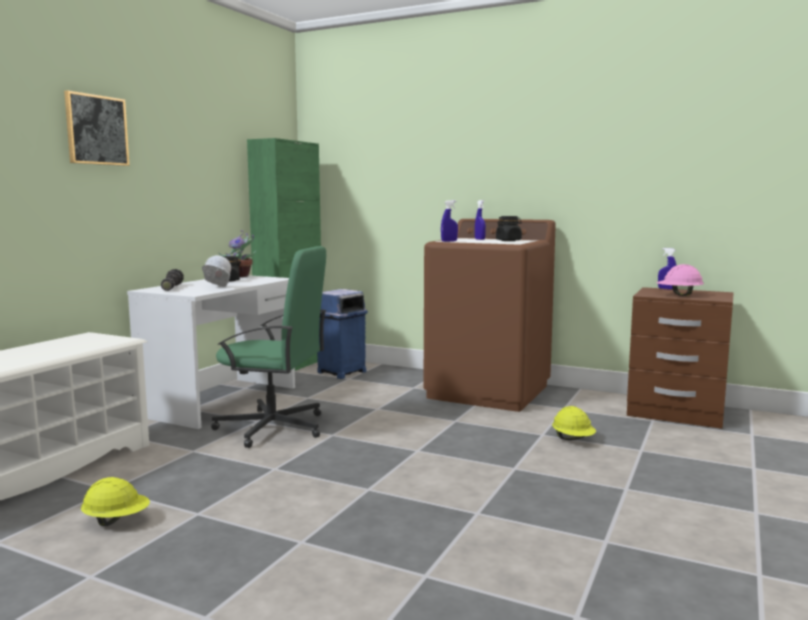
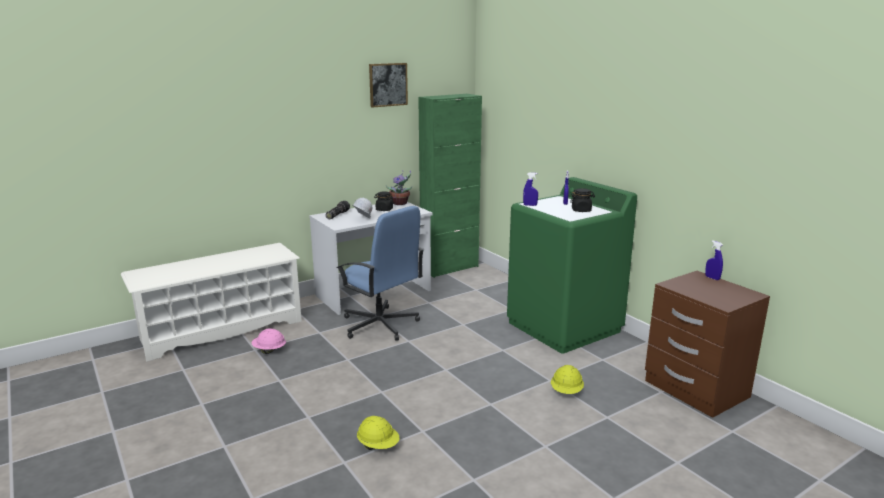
camera: 30 degrees right, 10 degrees up
(96, 130) = (288, 110): picture -> picture (388, 84)
(117, 521) = (240, 373): yellow hard hat -> yellow hard hat (378, 446)
(273, 428) = (380, 325): green office chair -> blue office chair
(341, 372) = (477, 282): blue trash can -> none
(489, 391) = (564, 327): brown washing machine -> green washing machine
(679, 295) = (700, 291): pink hard hat -> pink hard hat (269, 350)

